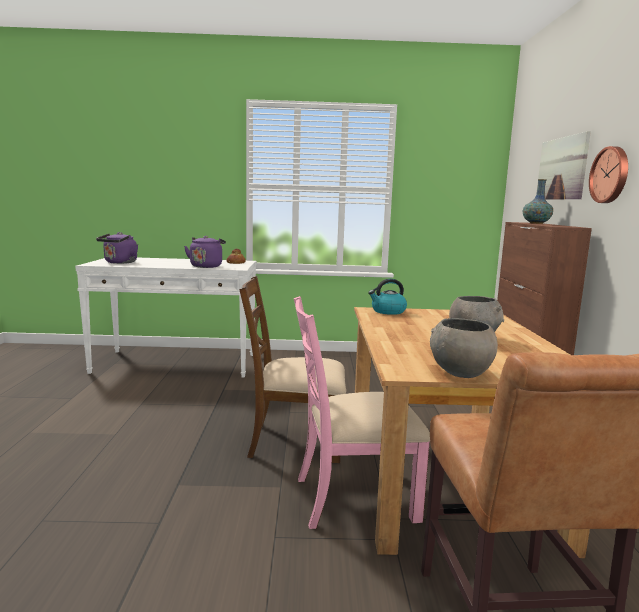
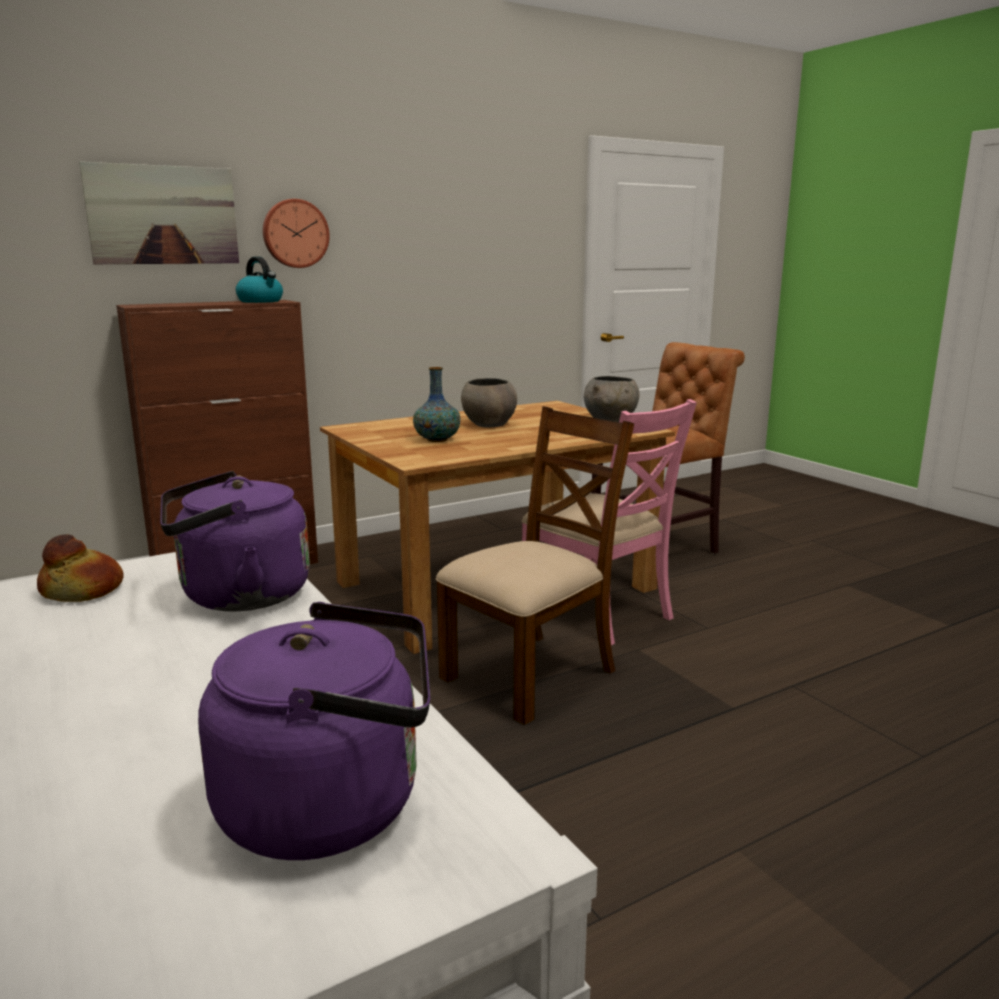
camera: 120 degrees left, 5 degrees up
(294, 442) = (531, 674): brown chair -> brown chair turned 105 degrees counterclockwise
(388, 311) = (410, 455): kettle -> kettle (261, 301)
(536, 223) = (177, 304): vase -> vase (437, 439)

